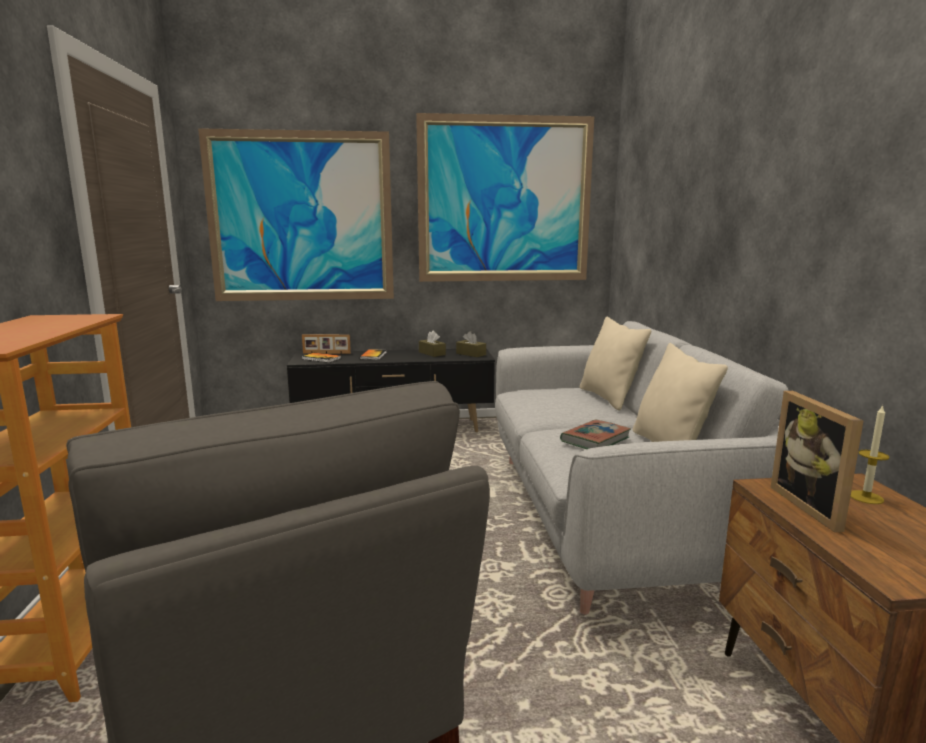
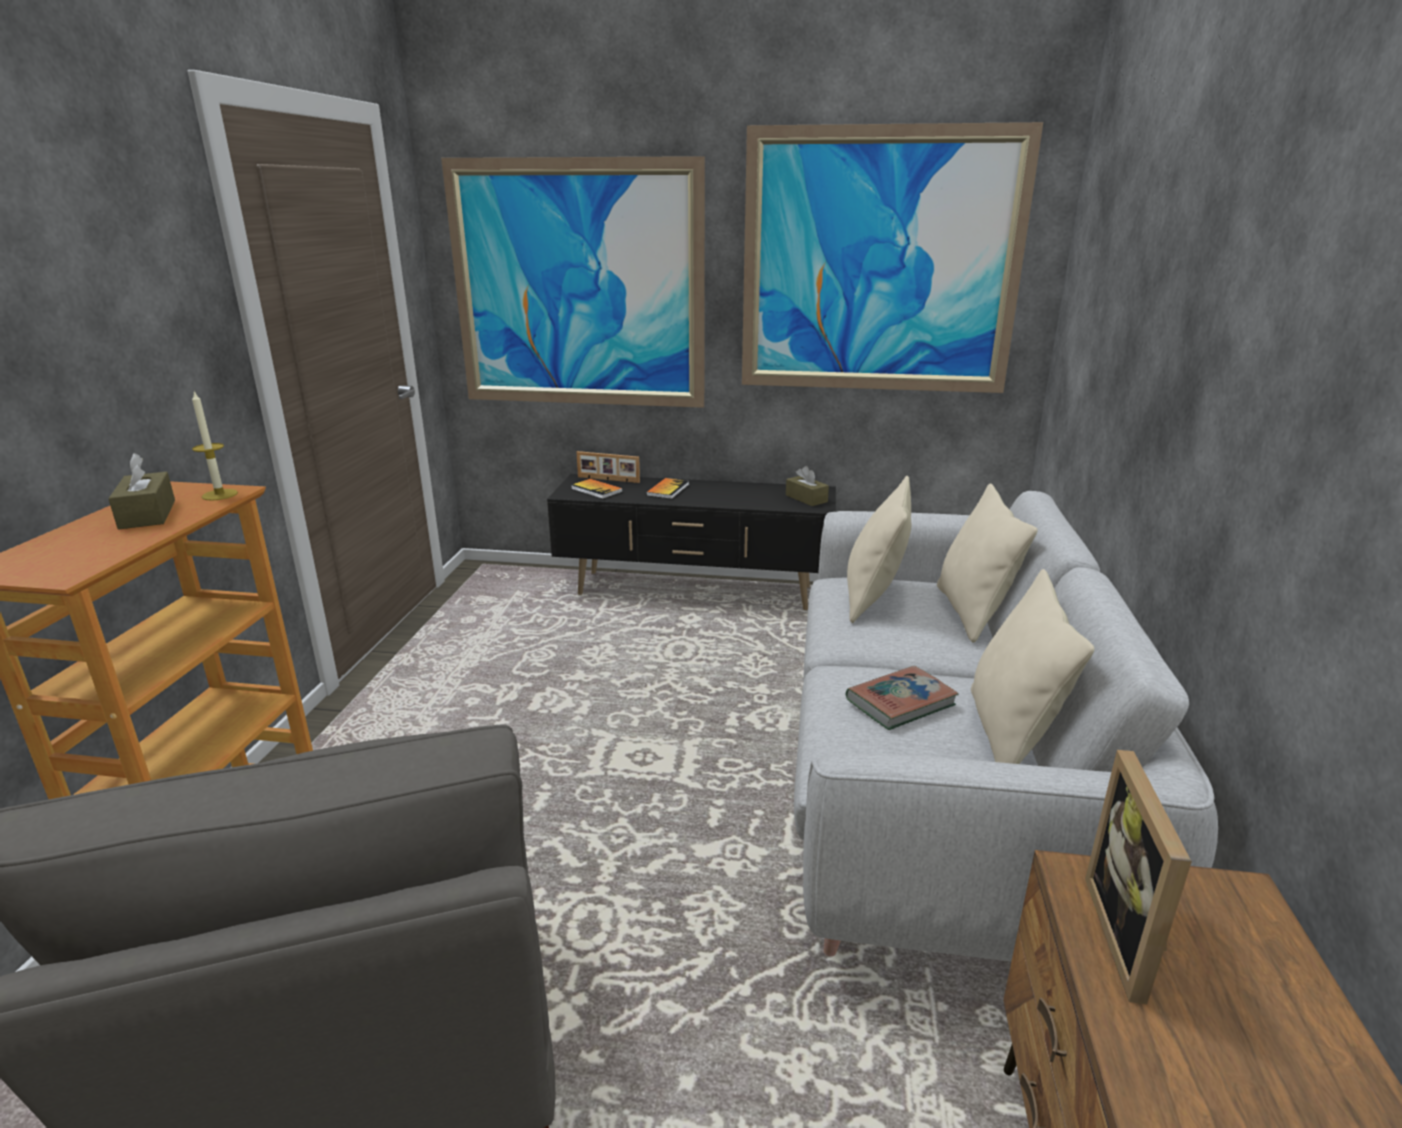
camera: 15 degrees right, 10 degrees up
(432, 353) = (751, 492): brown tissue box -> brown tissue box (147, 514)
(544, 397) = (873, 598): none -> beige pillow
(866, 497) = (1237, 933): candle -> candle (220, 495)

